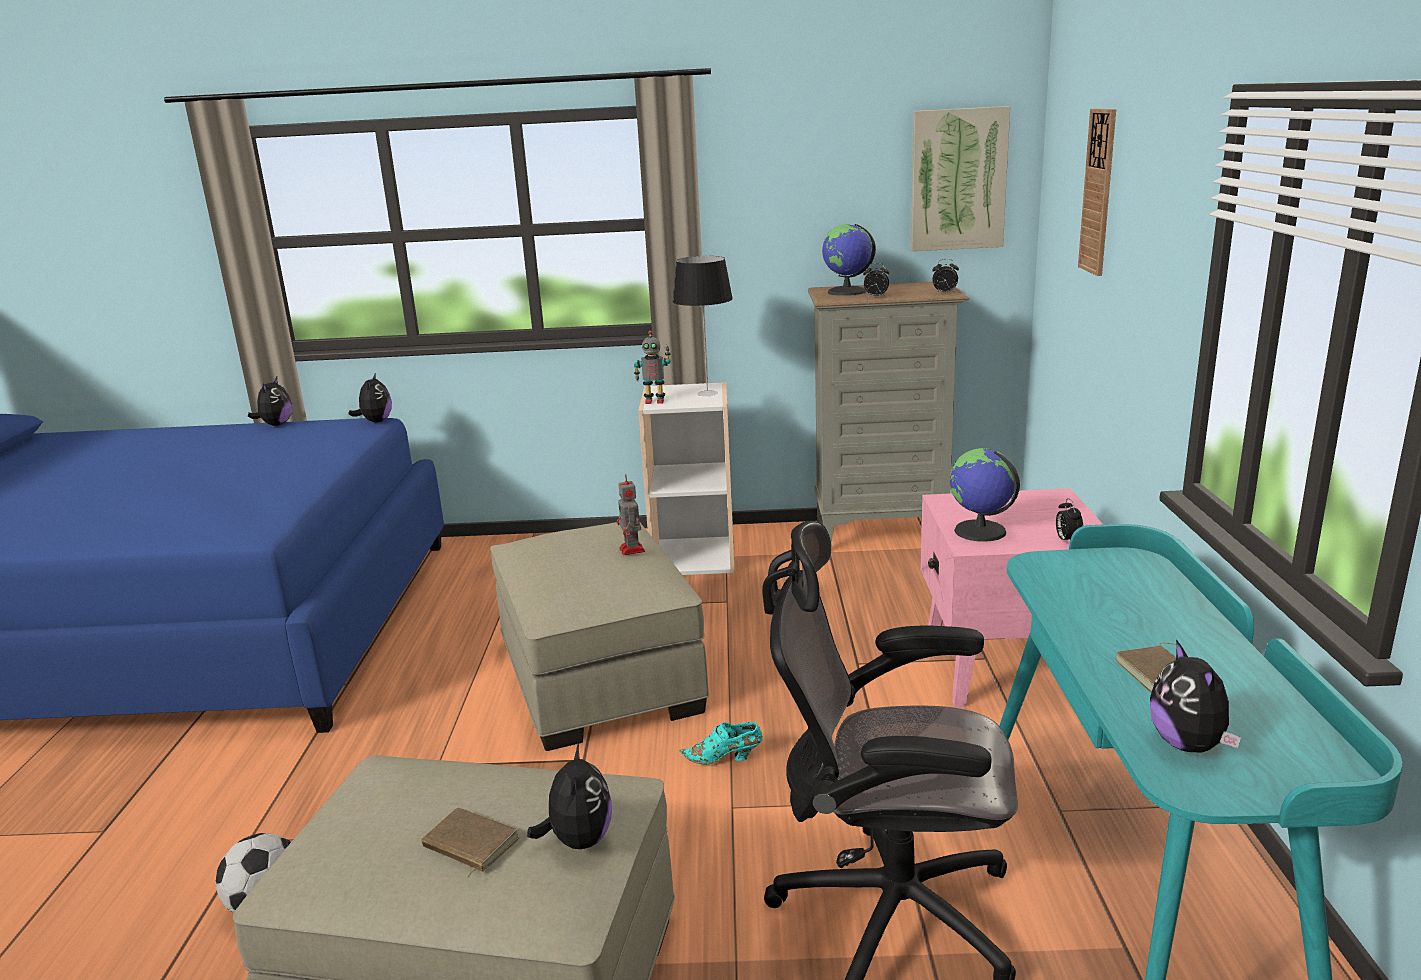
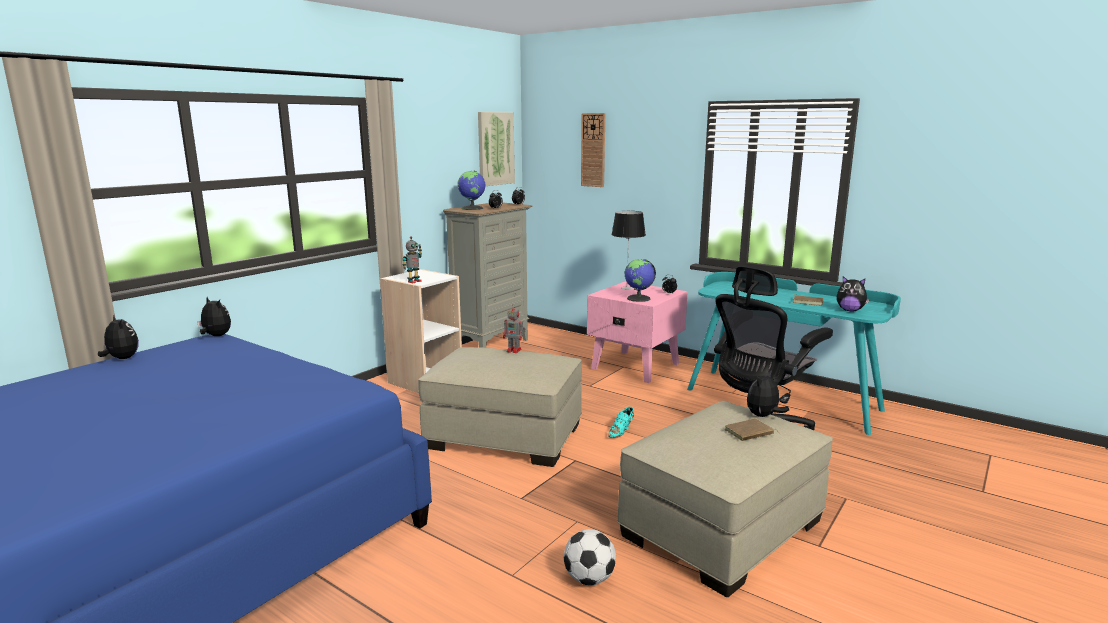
camera: 55 degrees left, 5 degrees down
(578, 840) = (763, 416): plush toy -> plush toy turned 75 degrees counterclockwise
(706, 393) = (429, 274): table lamp -> table lamp (626, 288)

